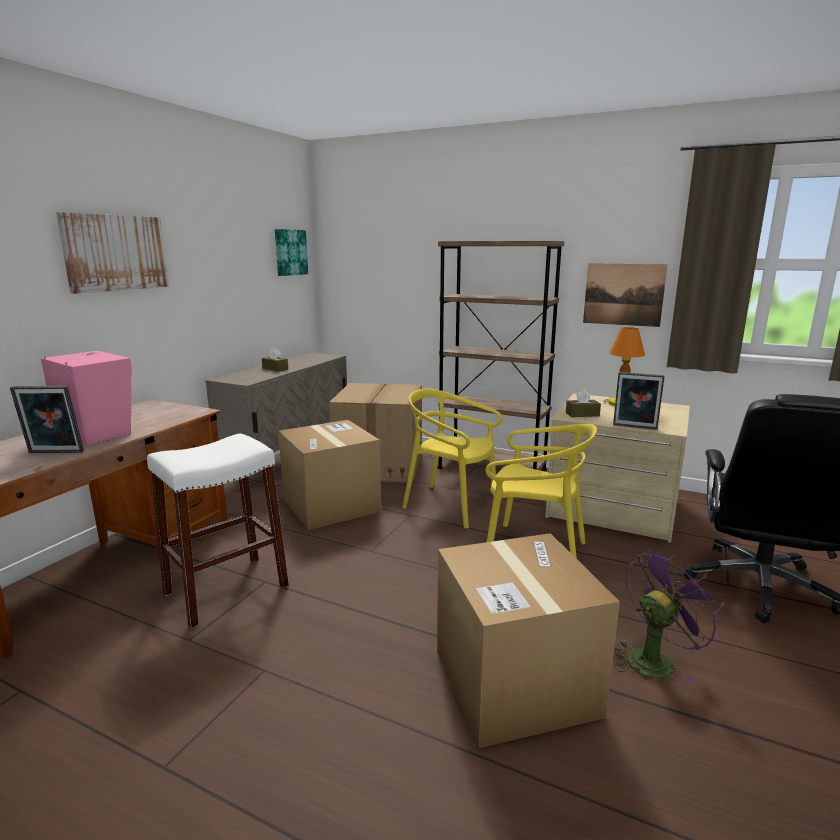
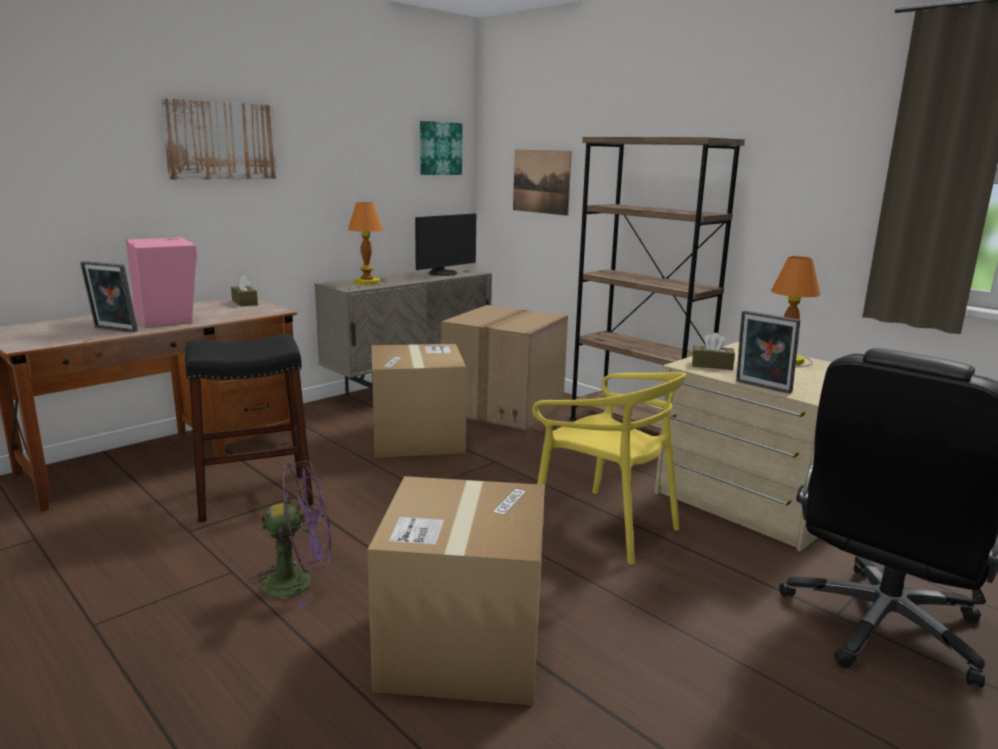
camera: 20 degrees right, 0 degrees up
(226, 589) = (254, 496): white stool -> black stool
(254, 375) = (367, 283): none -> table lamp
(275, 369) = (397, 279): brown tissue box -> brown tissue box (244, 302)
(308, 359) = (444, 273): none -> monitor
(451, 505) = (550, 460): yellow chair -> none
(623, 294) = (817, 213): picture -> picture (541, 181)
(655, 659) = (650, 666): purple fan -> purple fan (299, 582)

